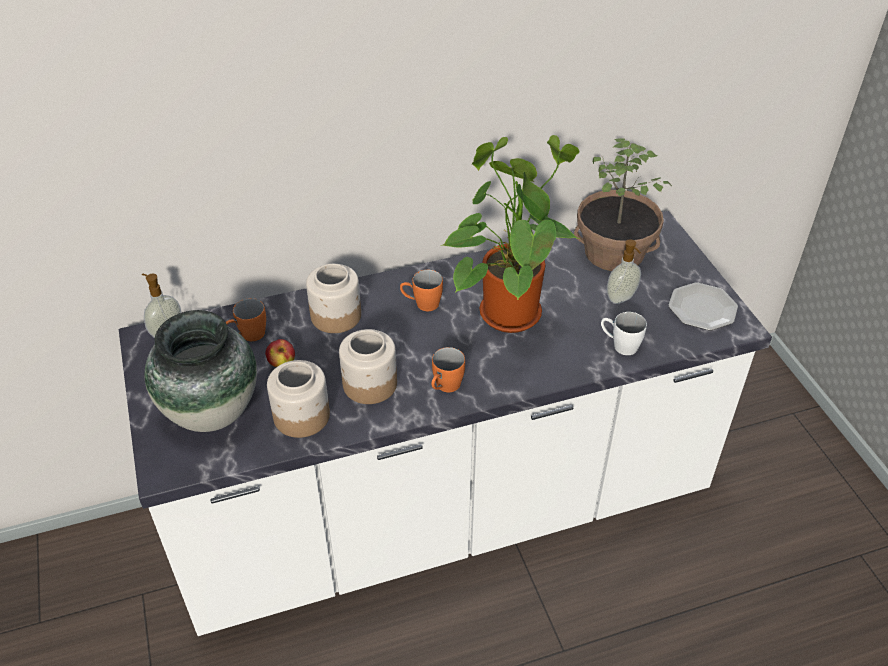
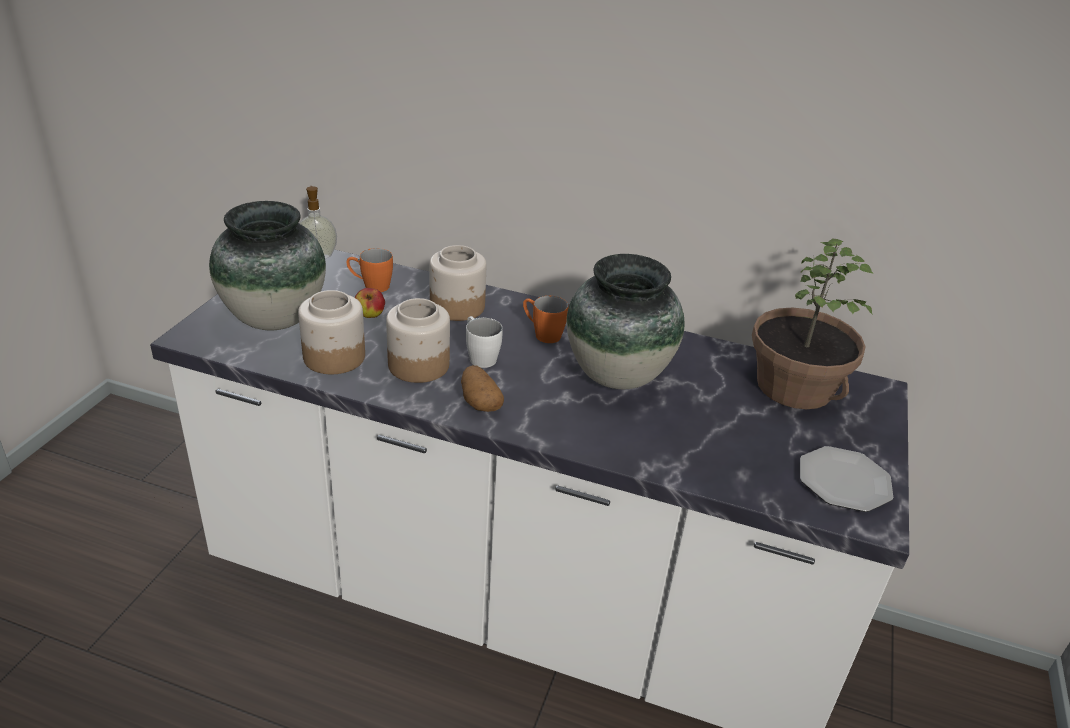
camera: 35 degrees right, 10 degrees down
(445, 387) = (479, 402): orange mug -> potato
(507, 309) = (618, 376): potted plant -> vase
(619, 345) = (701, 462): white mug -> white mug (479, 356)
(621, 298) = (754, 426): soap dispenser -> none

